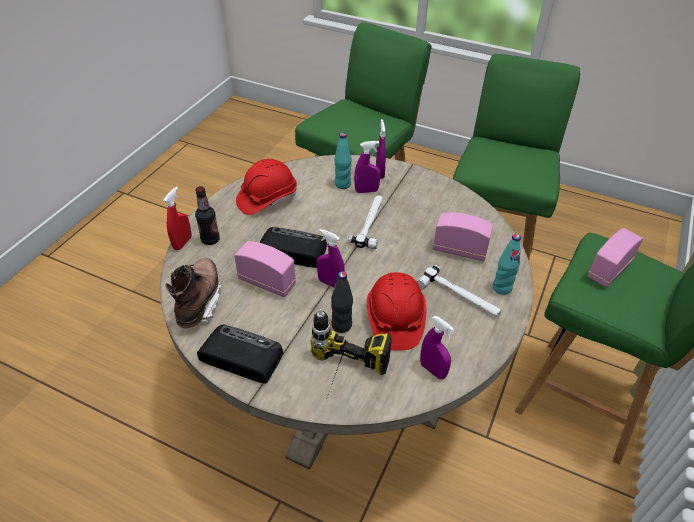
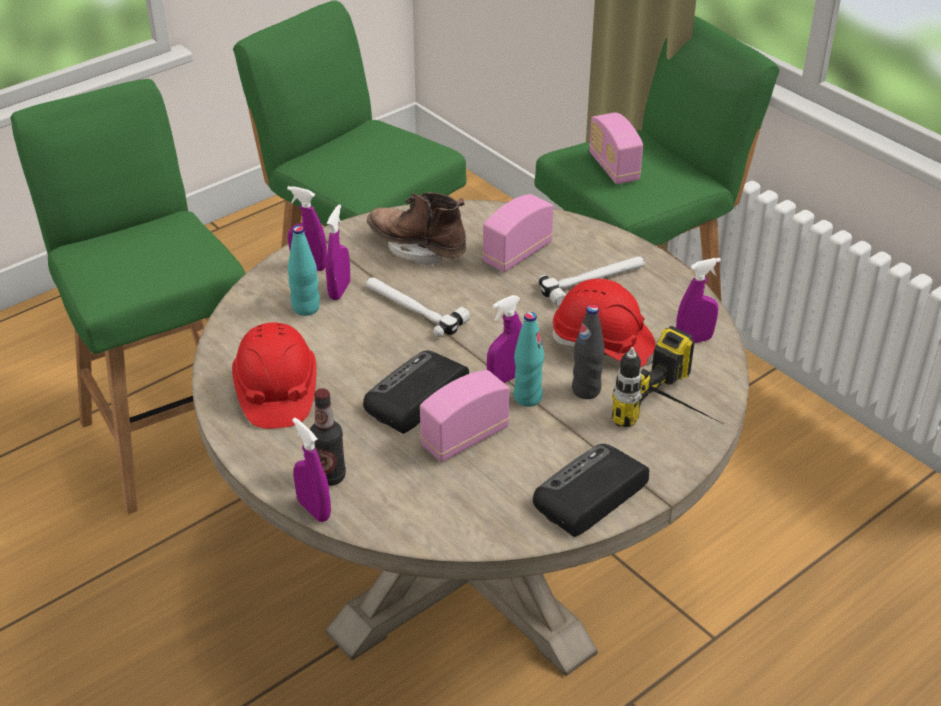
camera: 65 degrees left, 5 degrees down
(182, 243) = (314, 510): red spray bottle -> purple spray bottle
(199, 302) = (461, 516): brown boot -> brown boot (417, 248)
(502, 288) = (600, 246): turquoise bottle -> turquoise bottle (527, 397)

